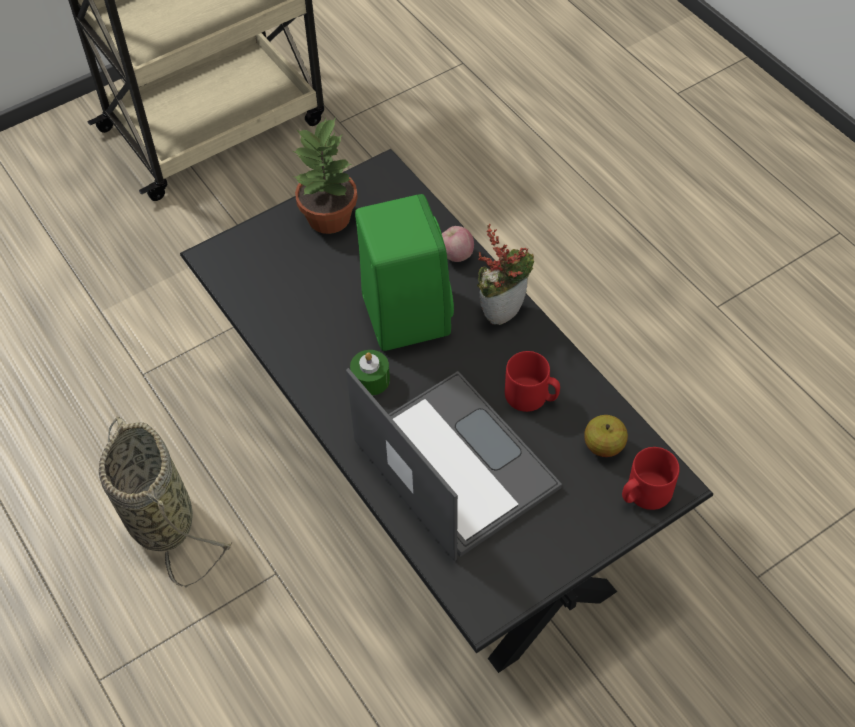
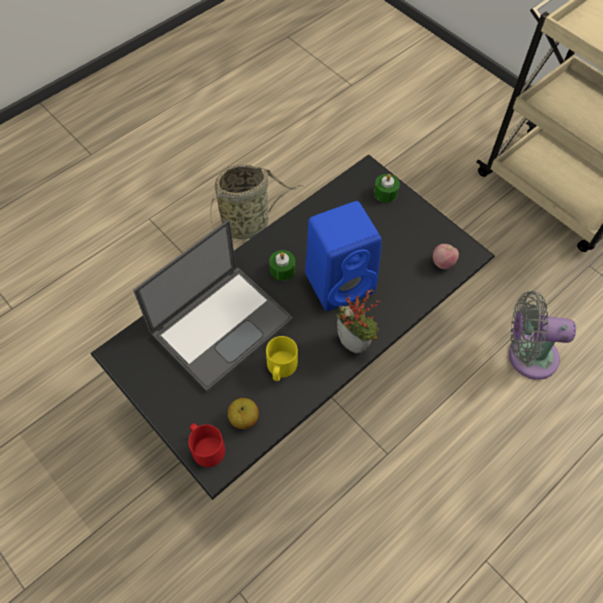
camera: 80 degrees right, 5 degrees up
(261, 242) = (385, 193): none -> green candle
(330, 218) = (416, 227): potted plant -> none
(404, 312) = (341, 281): green speaker -> blue speaker
(456, 255) = (399, 307): apple -> apple (443, 262)
(459, 212) = (527, 355): none -> grey fan
(531, 396) = (281, 368): red mug -> yellow mug

